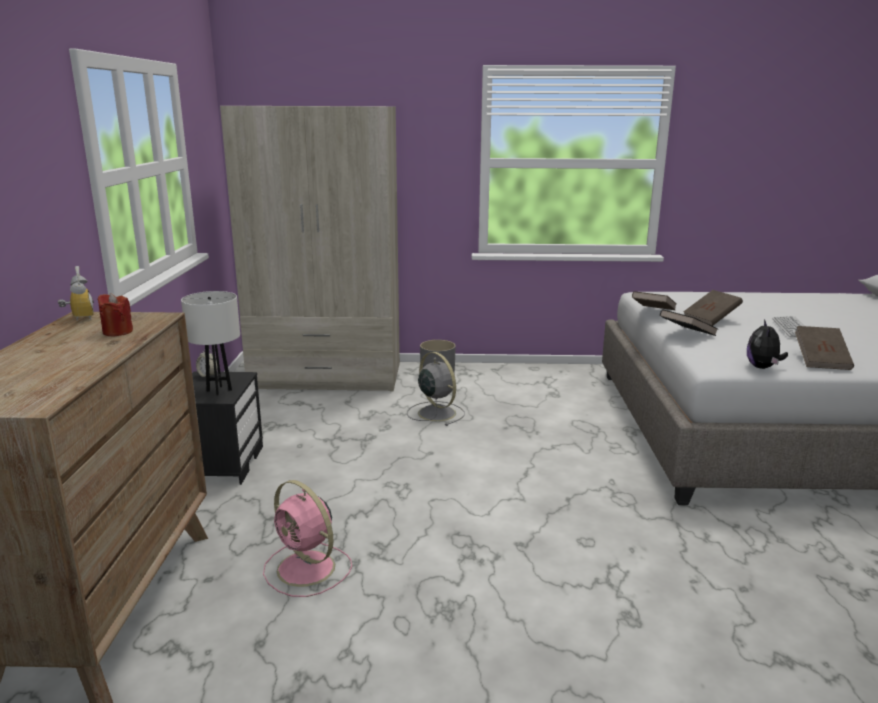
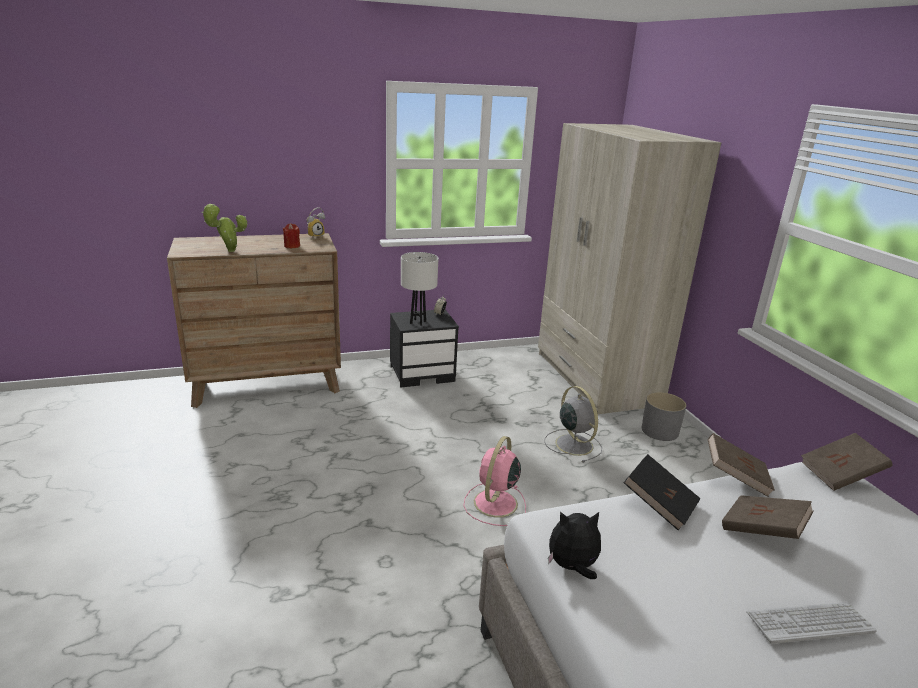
camera: 70 degrees right, 5 degrees up
(81, 370) = (228, 251): none -> potted plant
(308, 569) = (311, 433): pink fan -> pink fan (494, 504)
(435, 412) = (573, 444): grey fan -> grey fan turned 60 degrees counterclockwise
(821, 361) = (652, 639): brown book -> brown book (840, 475)

